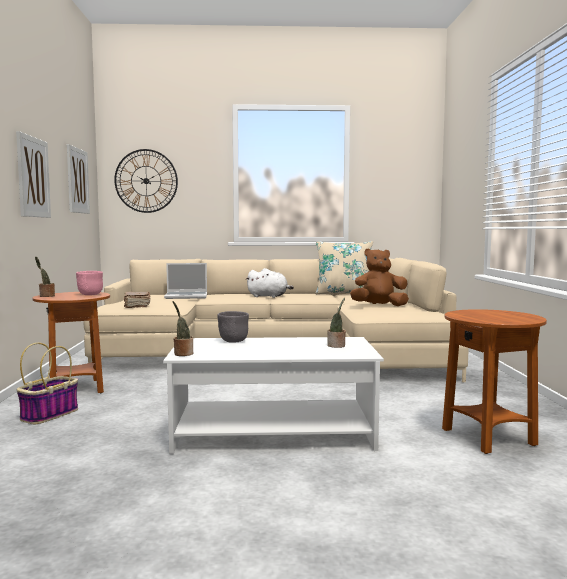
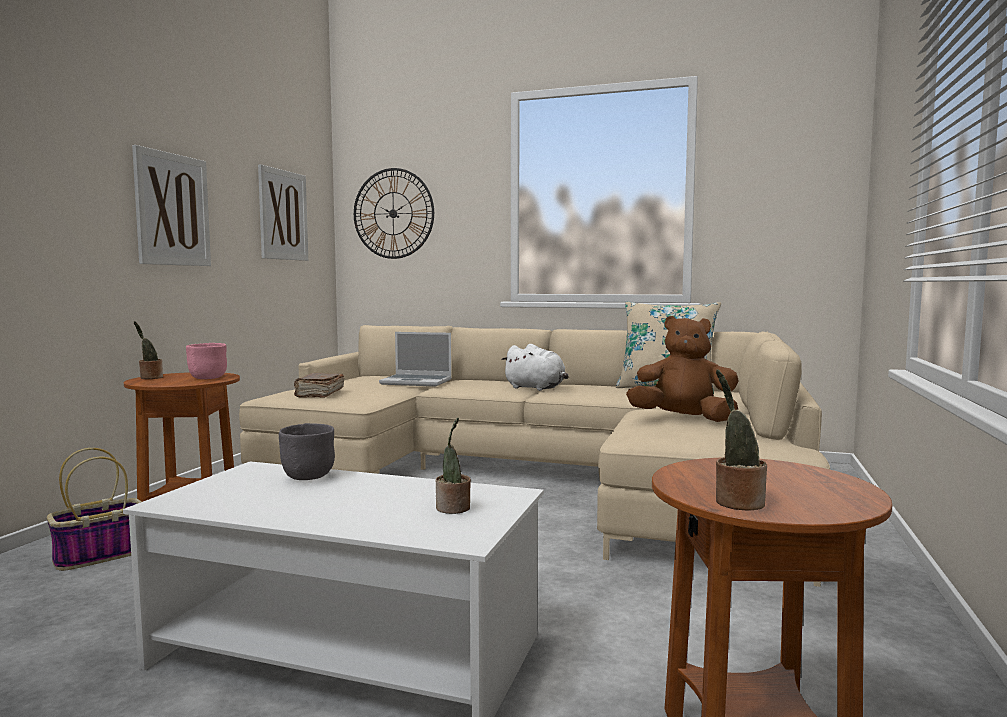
camera: 20 degrees right, 0 degrees up
(182, 353) = (178, 497): potted plant -> potted plant (736, 502)

